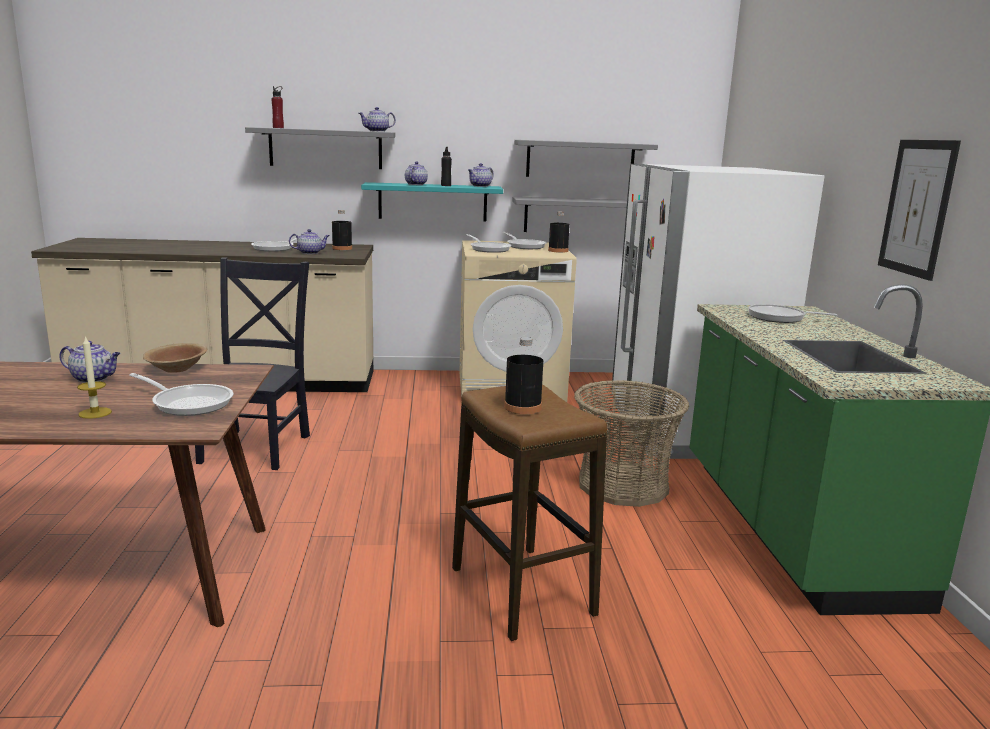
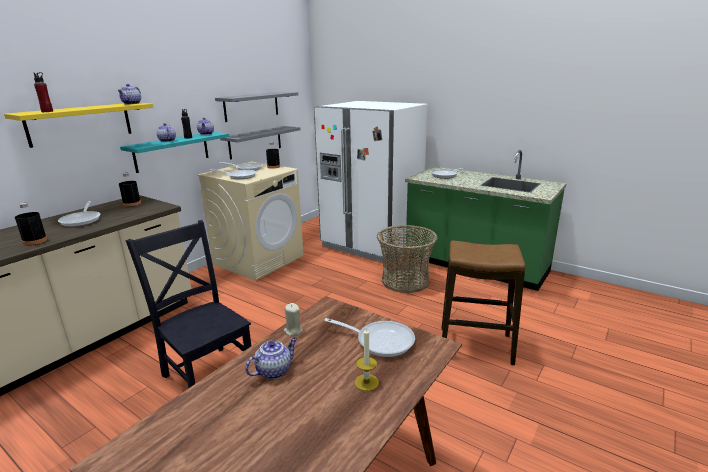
camera: 50 degrees left, 5 degrees up
(177, 369) = (293, 331): brown bowl -> beige candle
(188, 403) = (380, 340): frying pan -> frying pan turned 45 degrees clockwise
(310, 253) = (125, 214): teapot -> none
(325, 148) = (80, 123): grey shelf -> yellow shelf
(522, 407) = (486, 253): black bottle -> black bottle (35, 241)
(917, 207) = (498, 116): picture -> none

